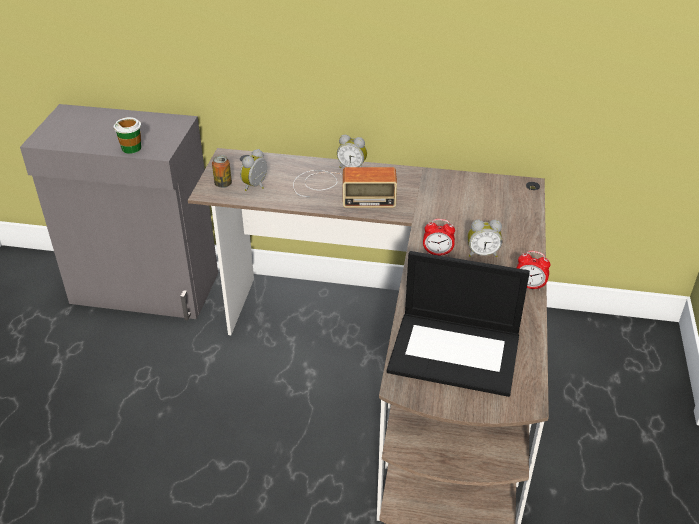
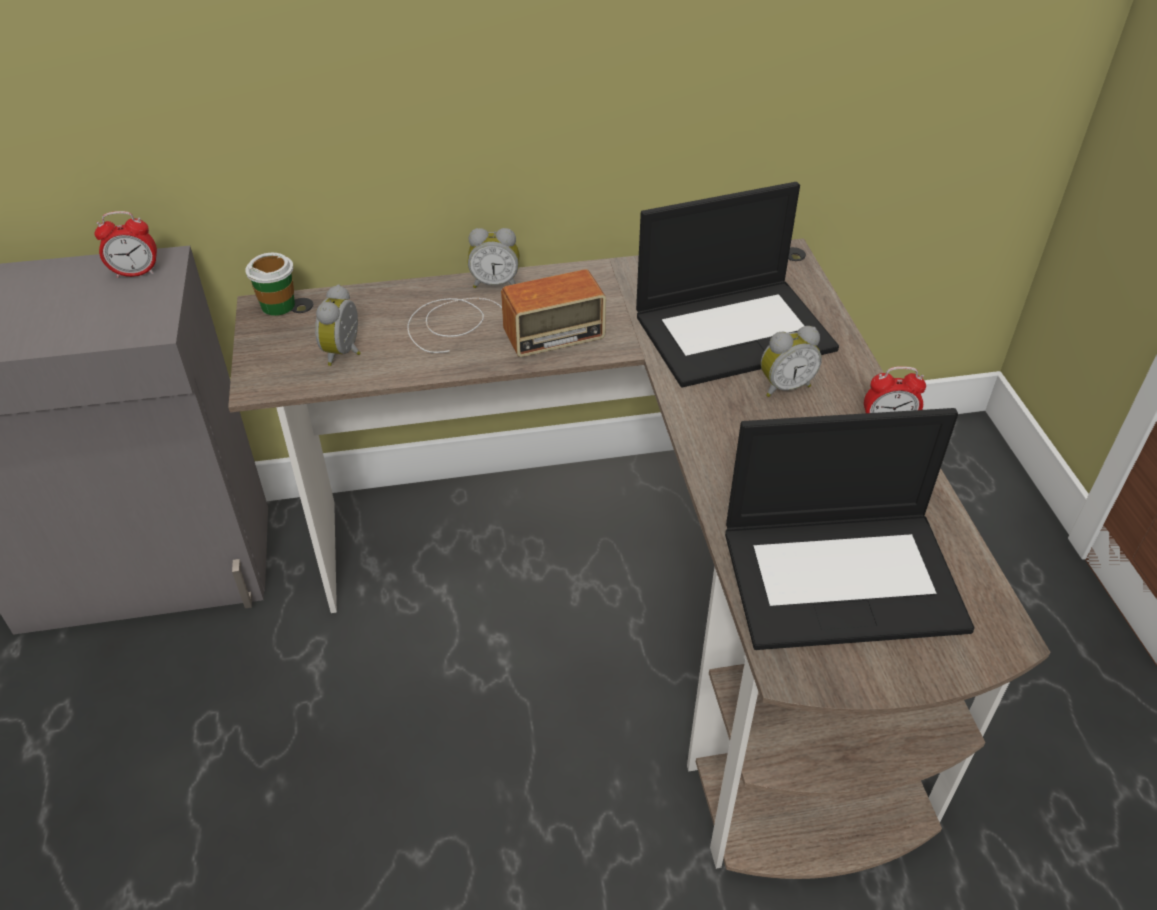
camera: 20 degrees left, 5 degrees up
(131, 148) = (89, 333): cup -> cup (278, 305)
(223, 184) = (281, 362): can -> none
(437, 253) = (714, 402): alarm clock -> alarm clock (136, 273)
(471, 219) = (735, 331): none -> laptop

